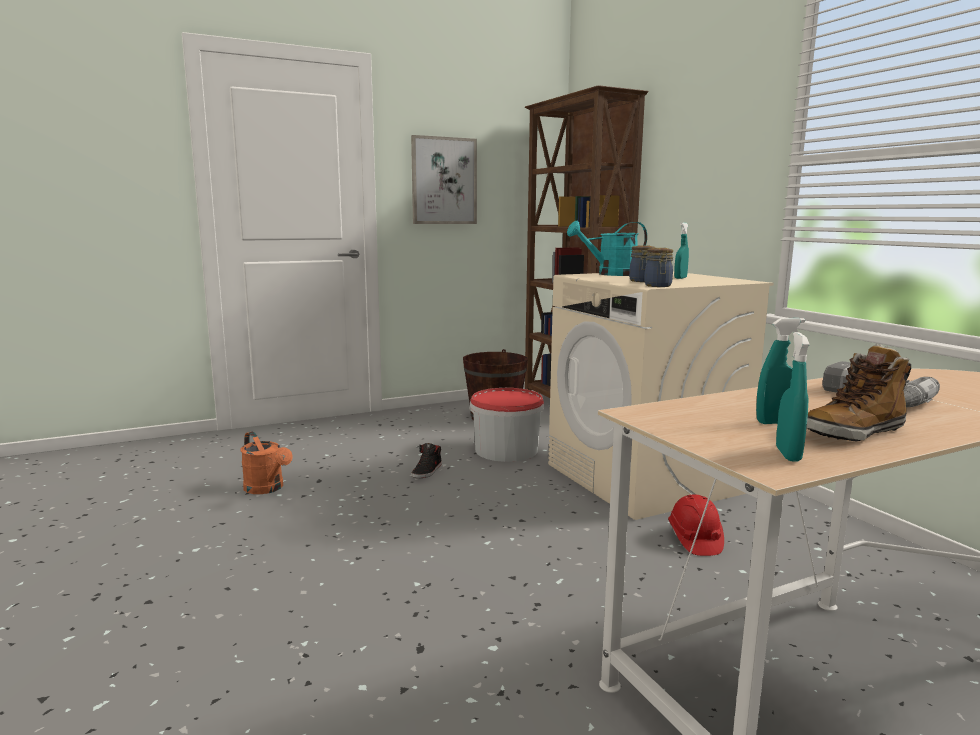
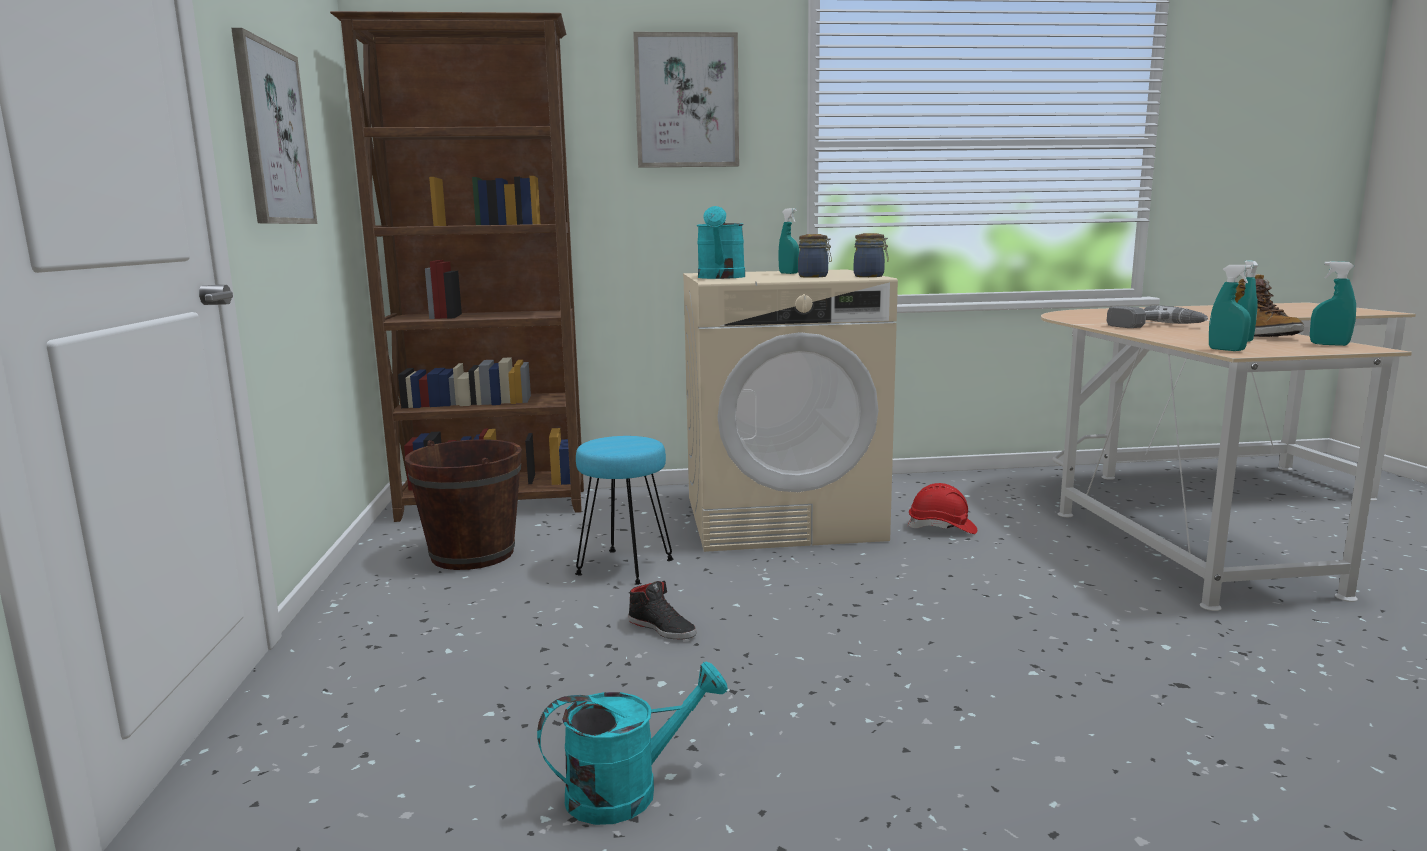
camera: 70 degrees left, 0 degrees up
(267, 489) = (628, 790): orange watering can -> turquoise watering can
(506, 450) = (626, 566): bucket -> turquoise stool
(659, 411) = (1226, 350): none -> turquoise spray bottle
(709, 130) = (686, 101): none -> picture

